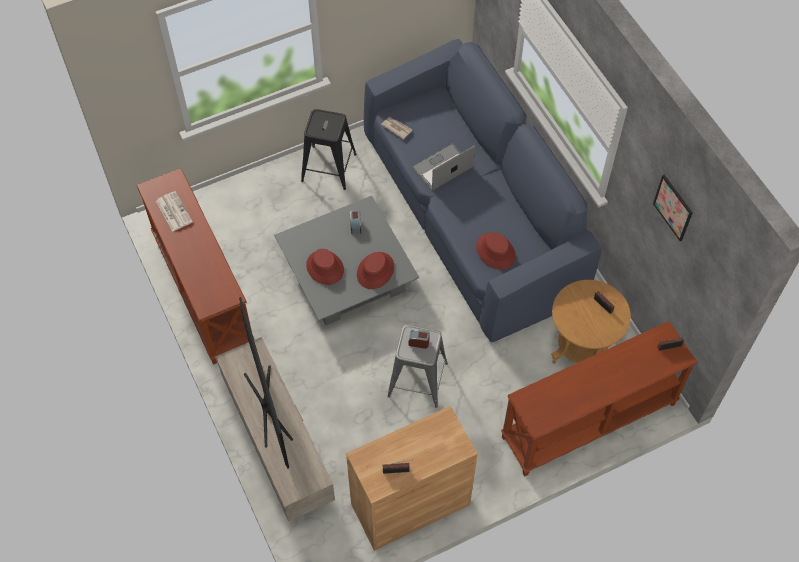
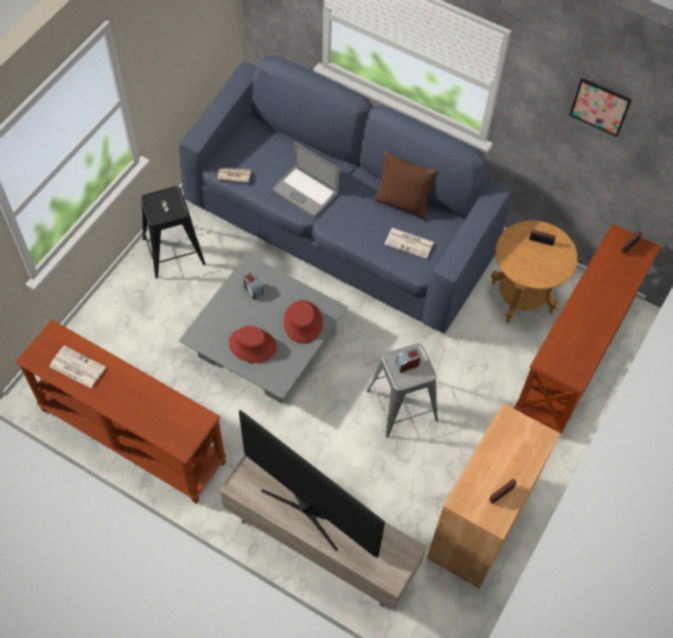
camera: 35 degrees left, 0 degrees up
(442, 168) = (305, 191): laptop -> laptop turned 75 degrees counterclockwise
(495, 251) = (410, 243): red hat -> newspaper
(514, 216) = (402, 203): none -> brown pillow

